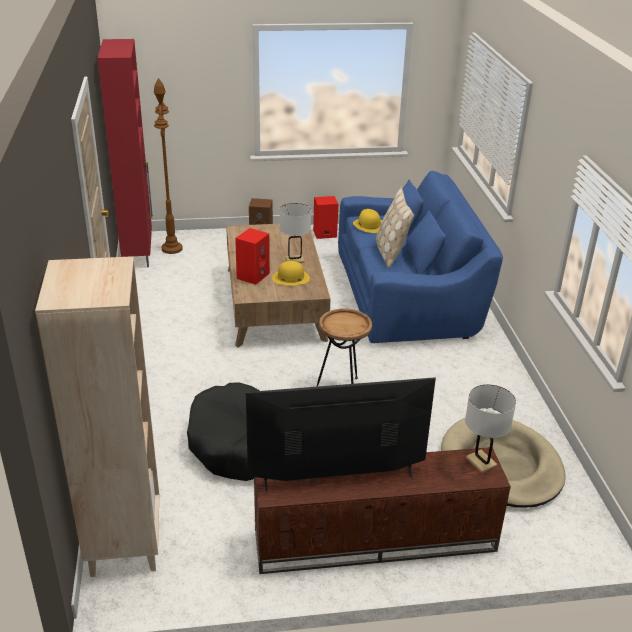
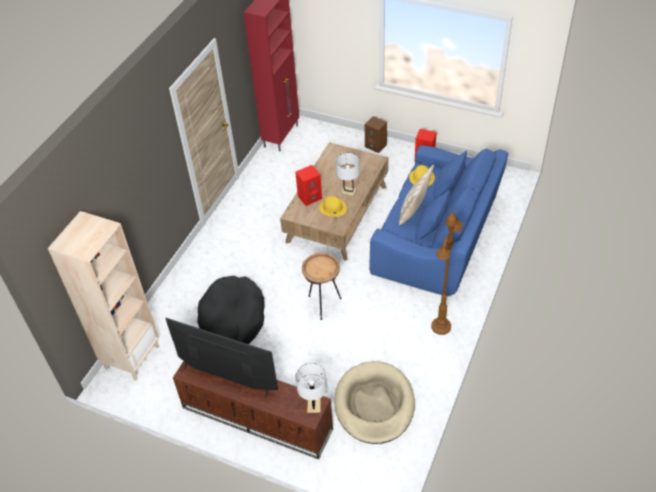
camera: 35 degrees right, 15 degrees up
(172, 249) = (306, 139): brown floor lamp -> brown floor lamp (441, 327)

